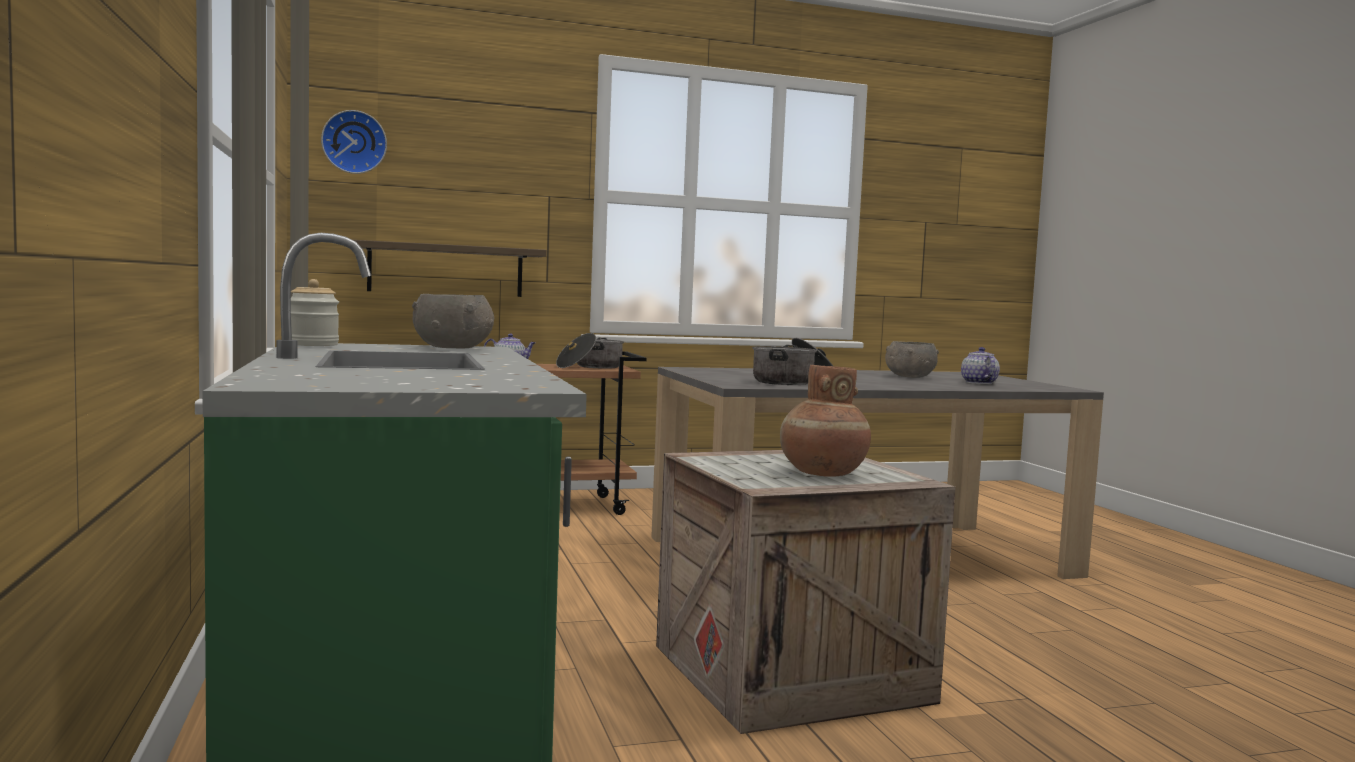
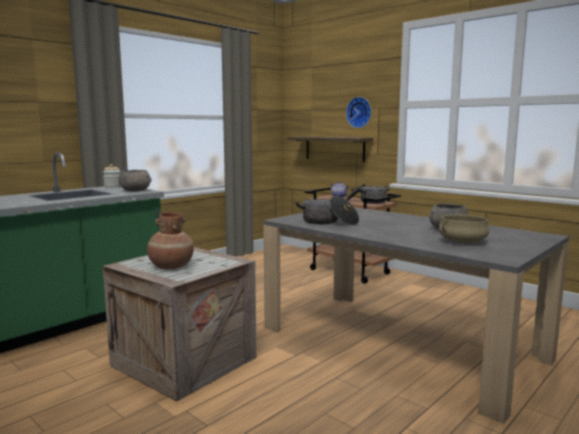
camera: 60 degrees right, 5 degrees up
(354, 142) = (303, 92): wall clock -> wall clock (360, 112)
(978, 383) = (462, 241): teapot -> beige cooking pot

